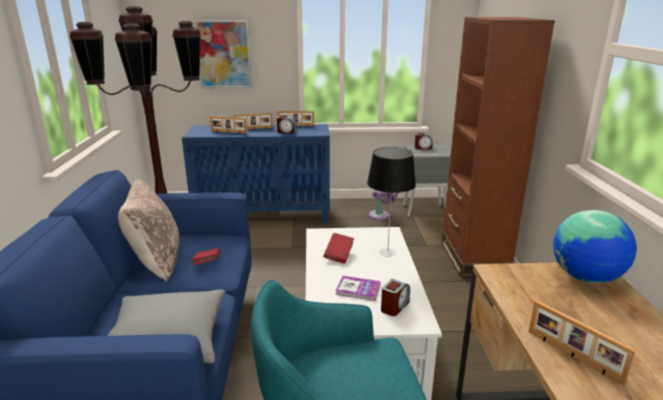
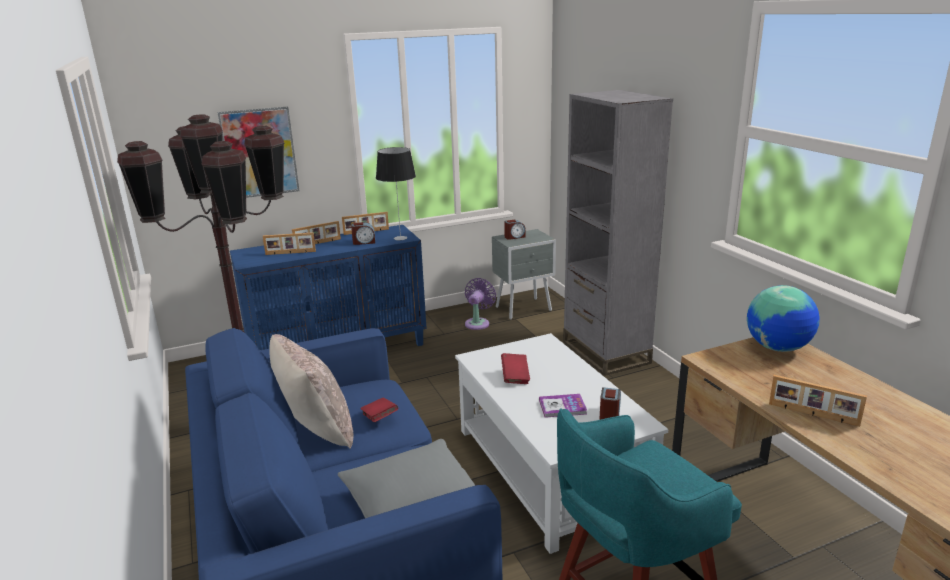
camera: 20 degrees left, 0 degrees up
(388, 252) = (561, 363): table lamp -> table lamp (401, 238)
(473, 258) = (605, 352): brown bookcase -> grey bookcase

